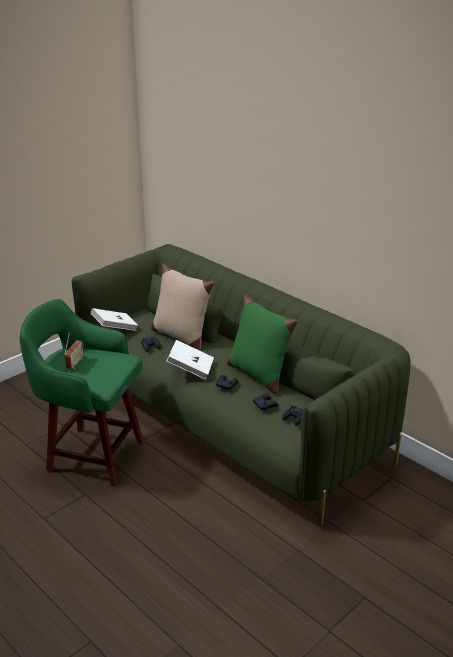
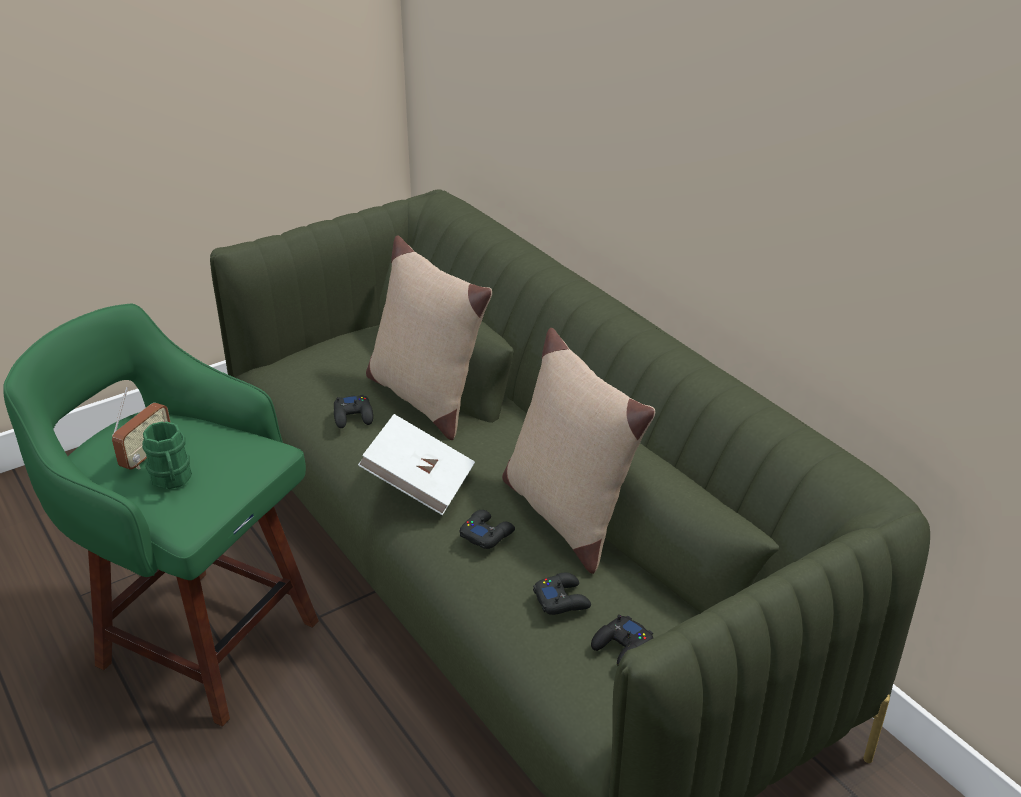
camera: 10 degrees right, 5 degrees up
(91, 371) = (172, 480): none -> green mug
(115, 328) = (295, 365): white book -> none
(258, 374) = (566, 514): green pillow -> beige pillow

